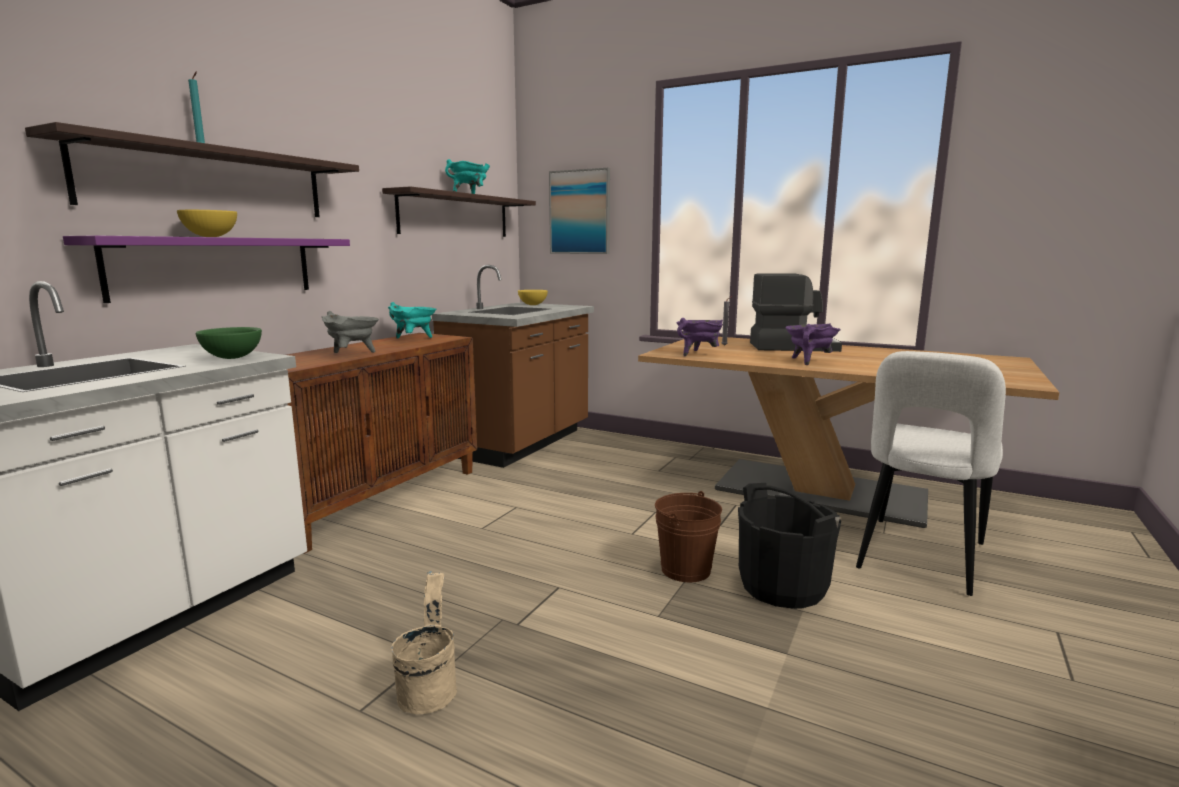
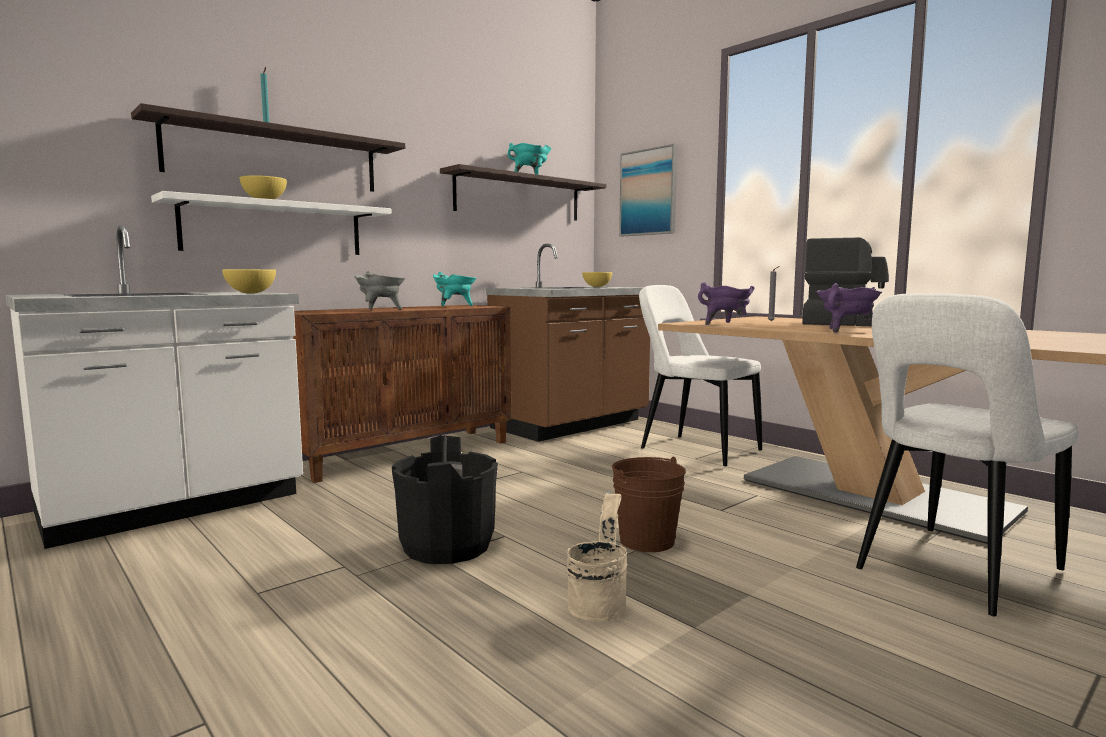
camera: 20 degrees right, 5 degrees down
(216, 267) = (275, 228): purple shelf -> white shelf
(231, 358) = (250, 293): green bowl -> yellow bowl
(429, 687) = (324, 588): beige bucket -> beige bucket (599, 603)
(651, 460) = (695, 449): none -> white chair
(783, 586) = (745, 570): black bucket -> black bucket (447, 546)

